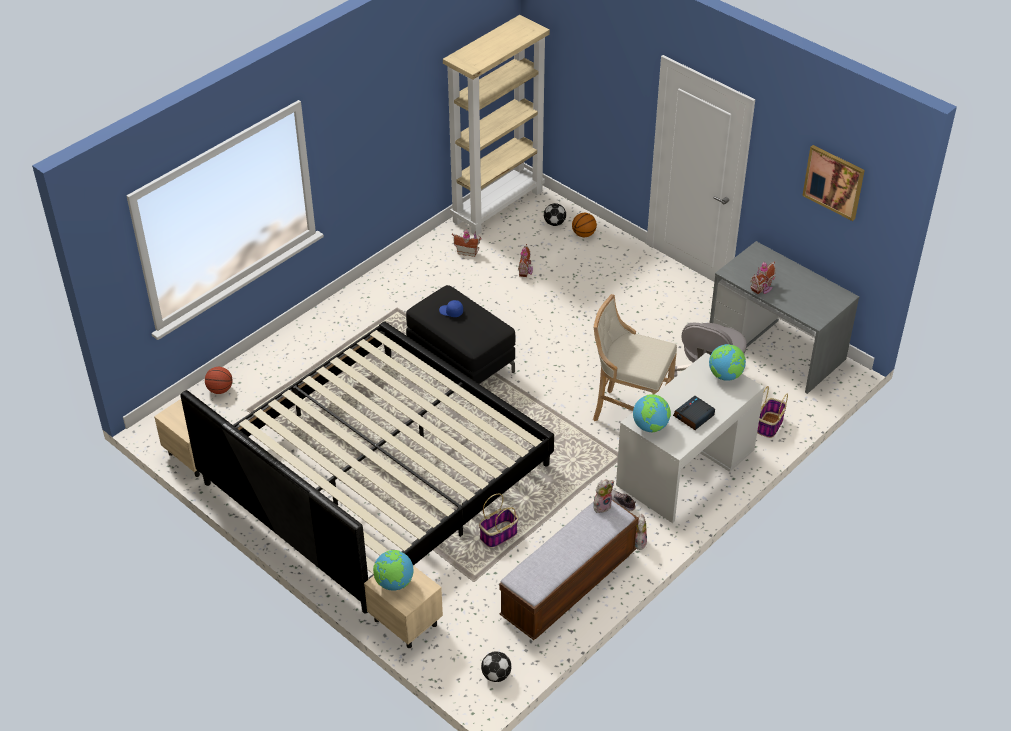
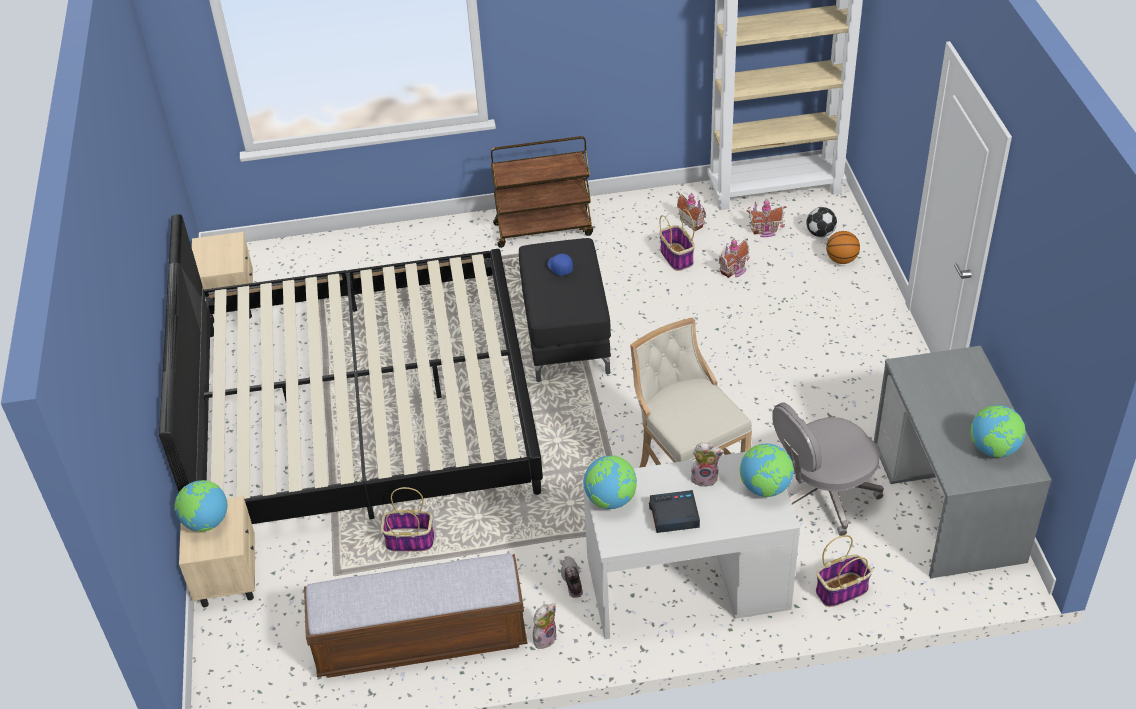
camera: 40 degrees right, 0 degrees up
(220, 390) = (316, 250): basketball -> none
(371, 300) = (544, 229): none -> brown cart
(481, 279) = (677, 257): none -> basket
(496, 675) = (249, 690): football -> none
(602, 505) = (494, 565): plush toy -> plush toy (705, 478)
(762, 288) = (927, 406): toy house -> toy house (765, 231)
(817, 294) = (994, 449): none -> globe
(834, 182) = (1057, 294): picture -> none

